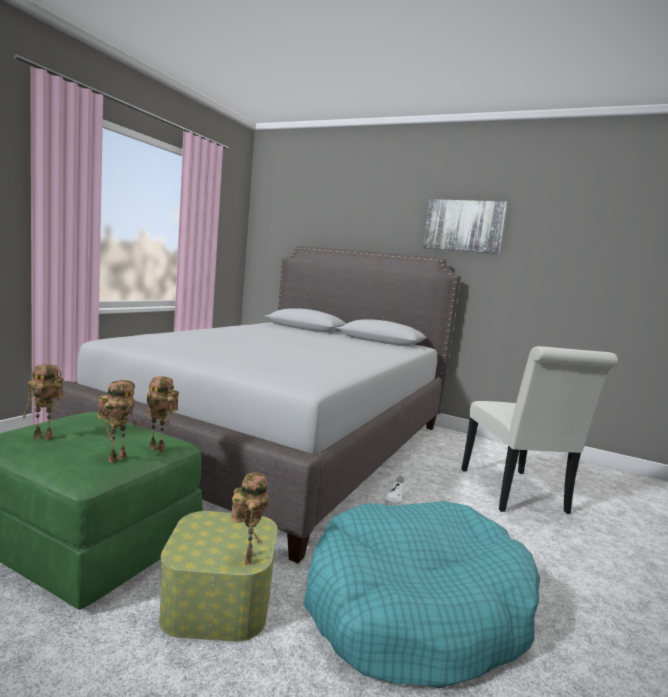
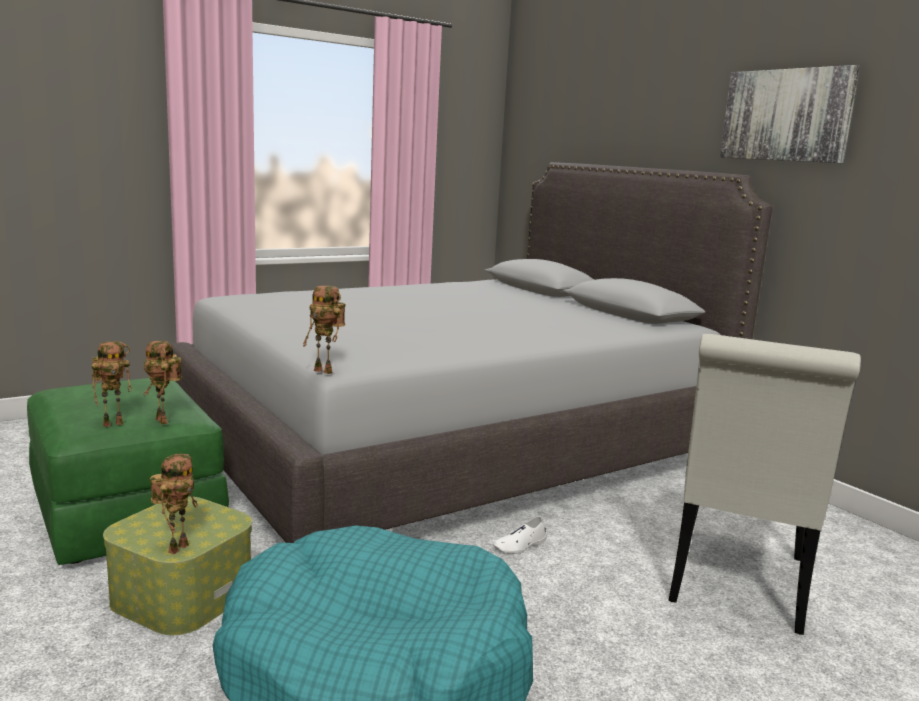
camera: 30 degrees right, 5 degrees up
(45, 437) = (84, 395): toy robot -> toy robot (325, 371)

